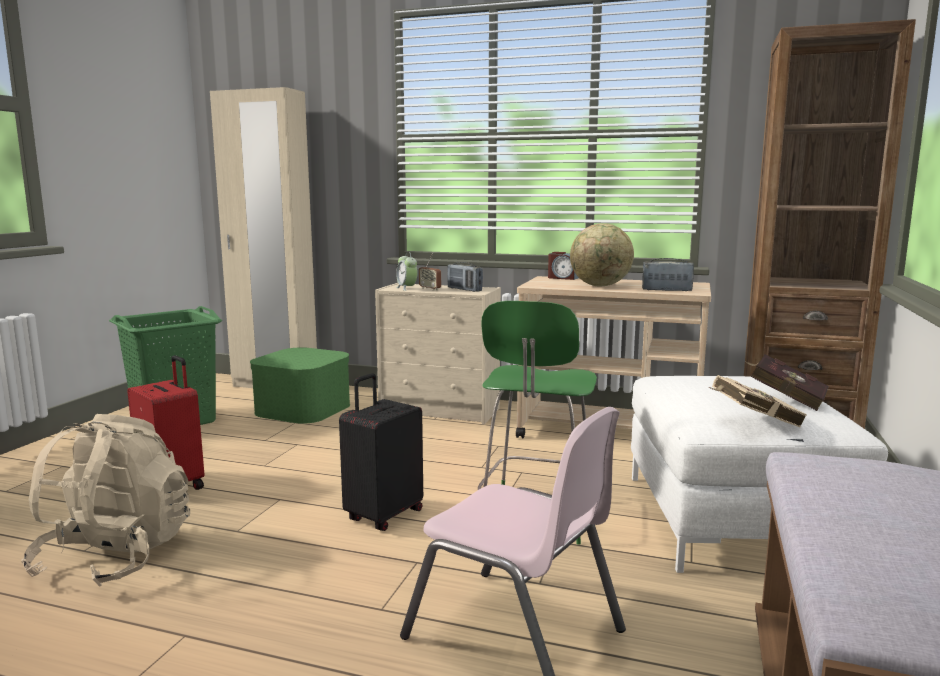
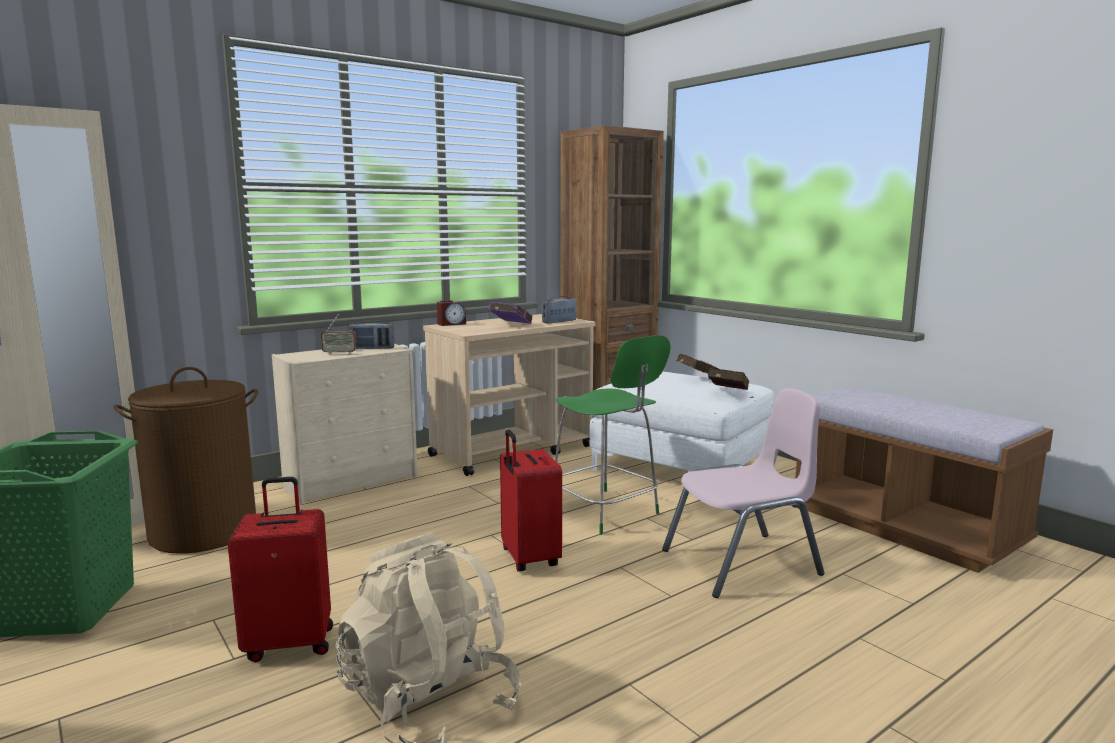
camera: 55 degrees left, 0 degrees up
(302, 408) = (203, 532): green storage box -> brown laundry basket
(383, 515) = (528, 559): black suitcase -> red suitcase
(407, 288) = (316, 357): alarm clock -> none
(600, 286) = (509, 325): globe -> purple book
(752, 421) = (727, 393): beige book -> red book

